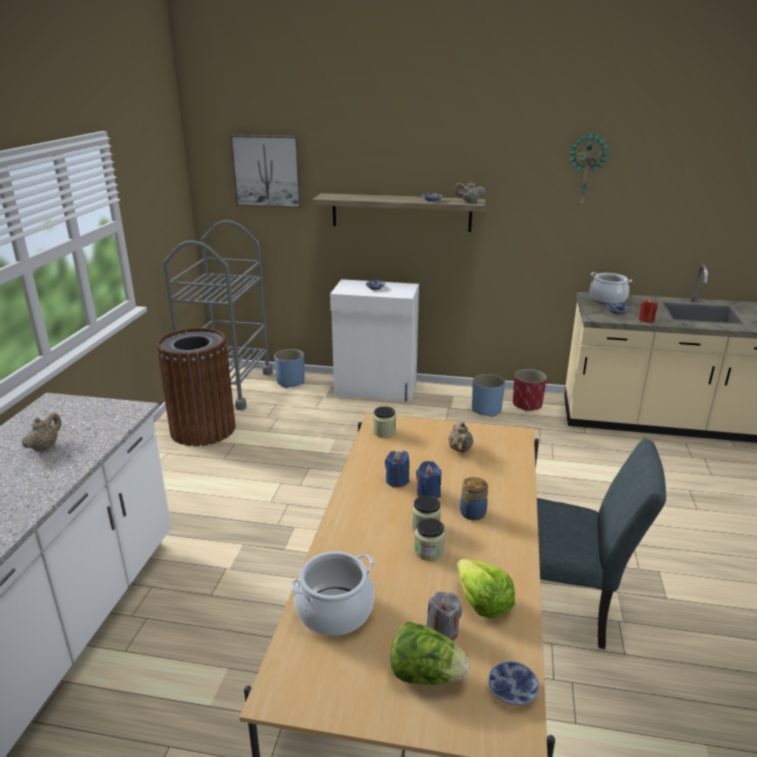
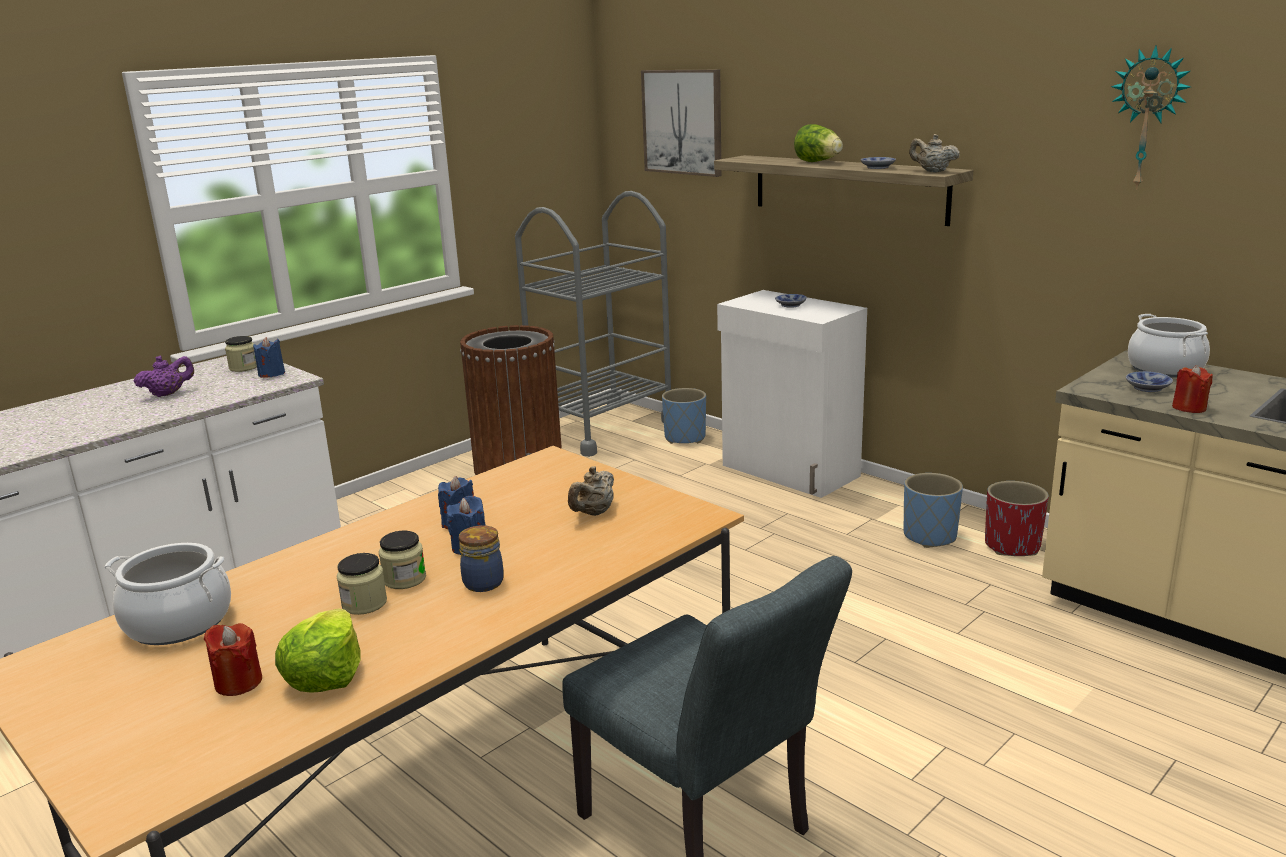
camera: 35 degrees right, 5 degrees down
(45, 447) = (168, 394): beige teapot -> purple teapot
(108, 409) = (271, 374): none -> blue candle
(384, 432) = (536, 470): jar -> jar (243, 367)
(426, 674) = (151, 714): lettuce -> lettuce (818, 162)
(442, 630) = (238, 682): grey candle -> red candle
(511, 689) = (199, 768): bowl -> none

